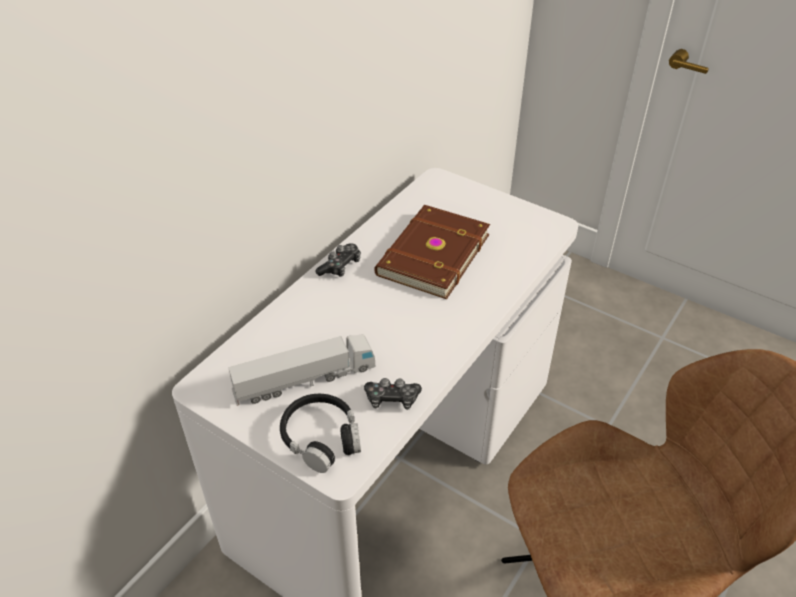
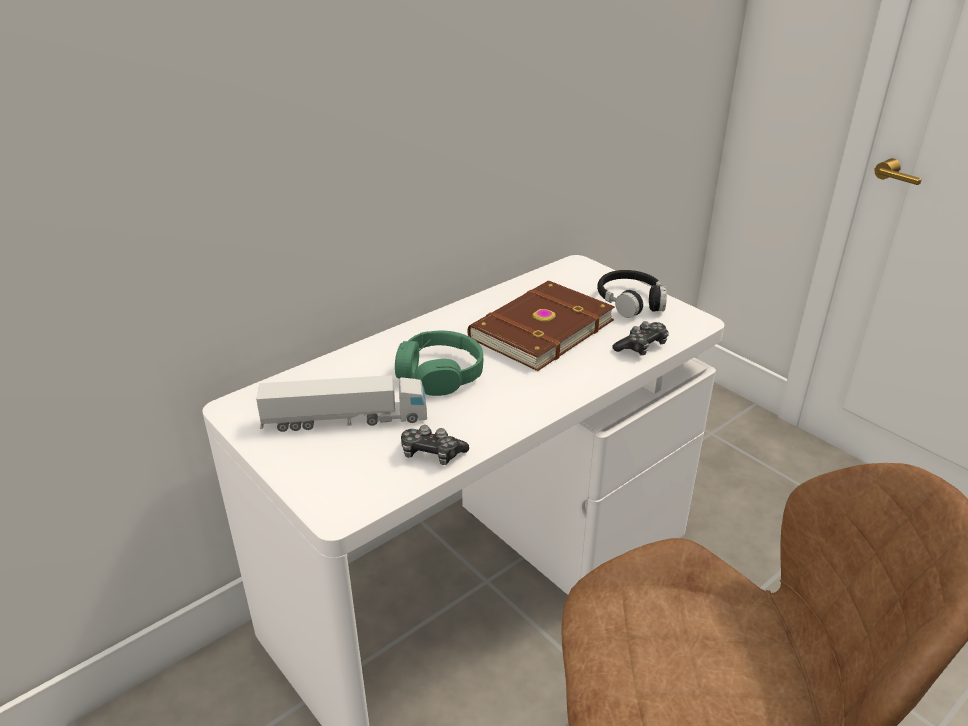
camera: 15 degrees right, 10 degrees down
(321, 438) = (335, 476): black headphones -> black headphones (630, 301)
(340, 266) = (434, 325): game controller -> game controller (641, 346)
(366, 317) = (440, 374): none -> green headphones

